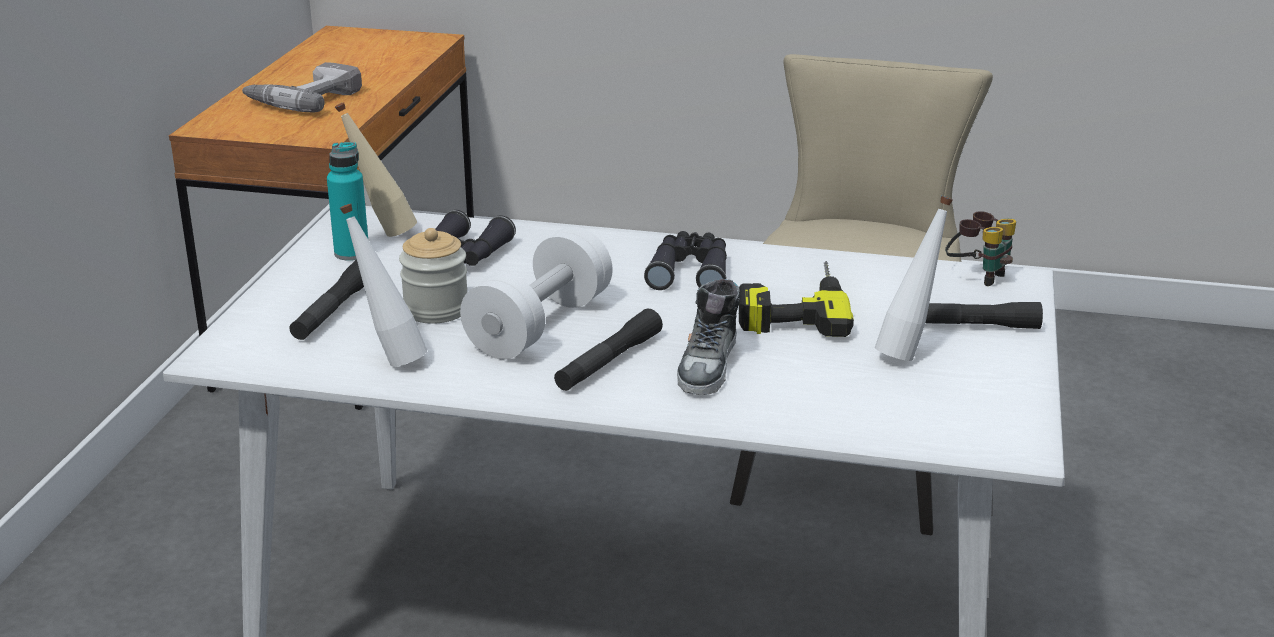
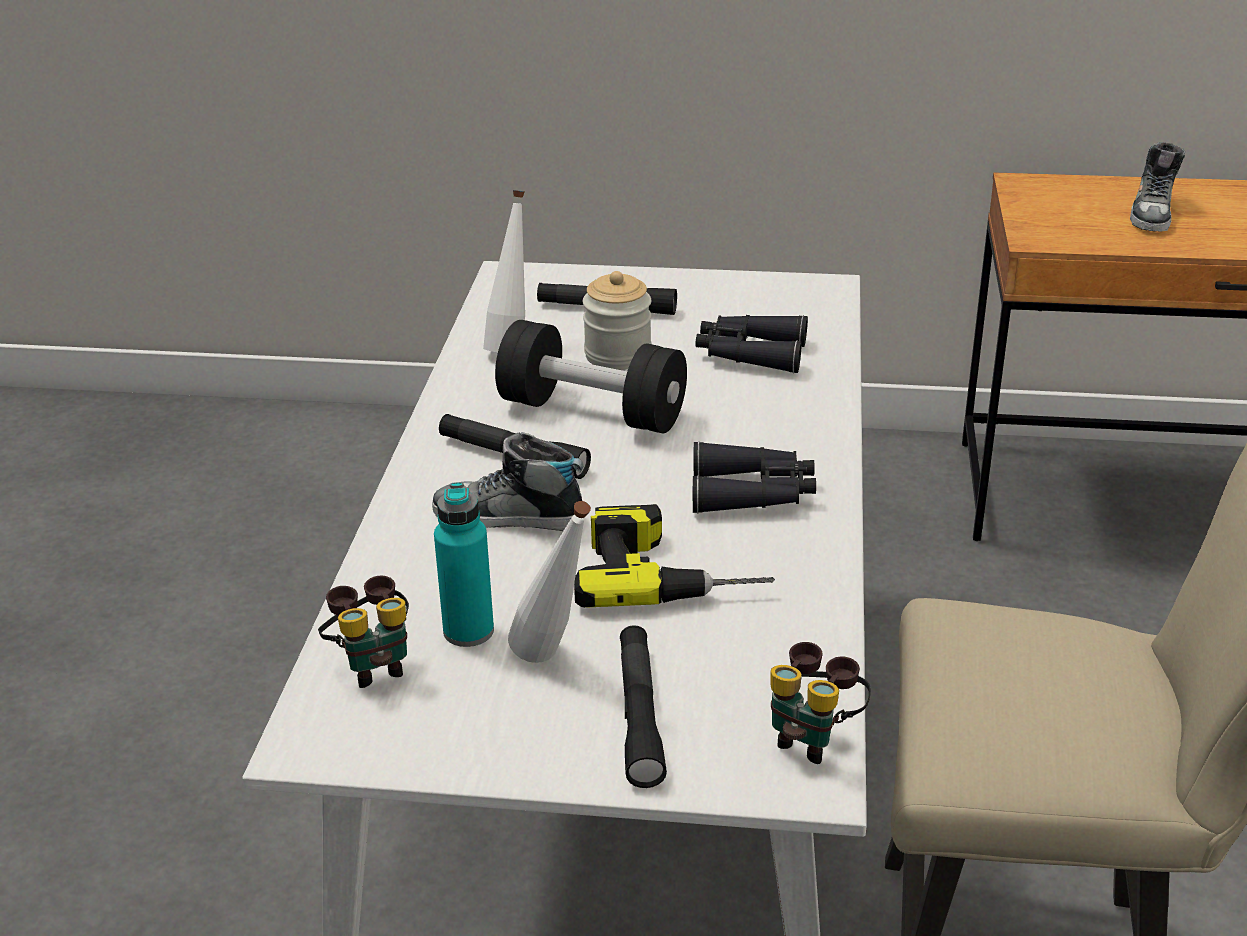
camera: 85 degrees right, 5 degrees up
(304, 98) = (1152, 213): power drill -> shoe
(352, 253) = (737, 299): turquoise bottle -> turquoise bottle (468, 631)
(382, 233) = (793, 306): beige bottle -> none
(539, 325) = (592, 412): white dumbbell -> black dumbbell
(919, 424) = (373, 665): none -> binoculars

